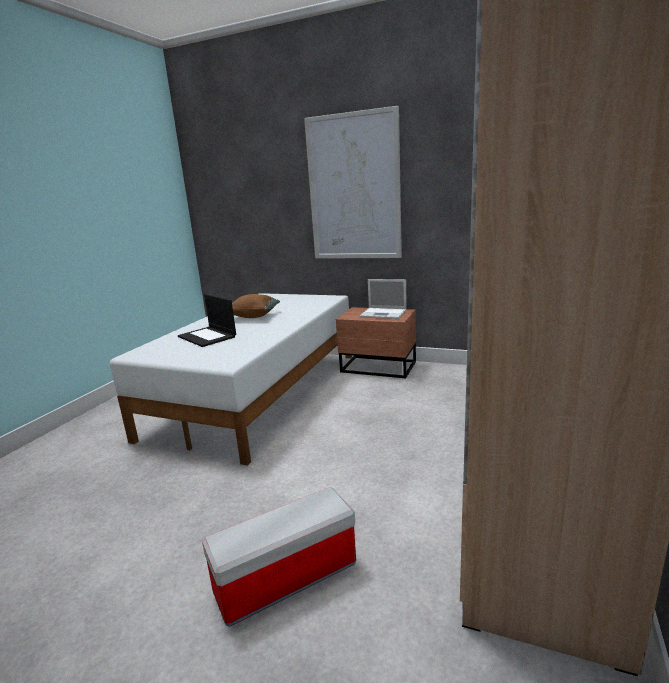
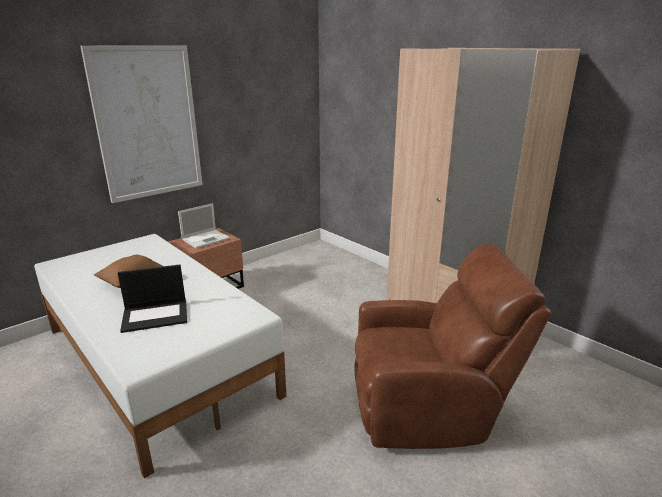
camera: 65 degrees left, 5 degrees up
(285, 579) = (428, 407): storage box -> brown armchair

